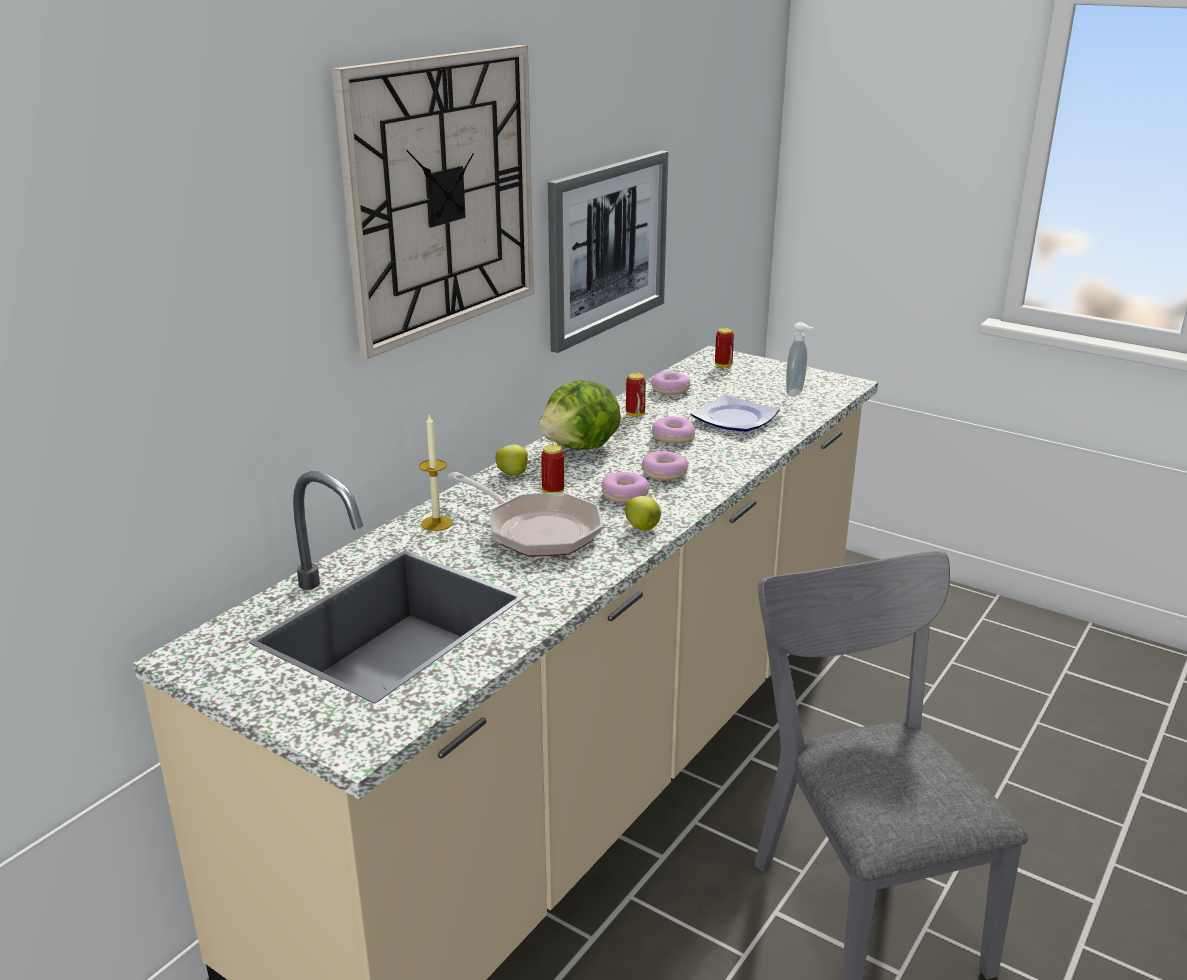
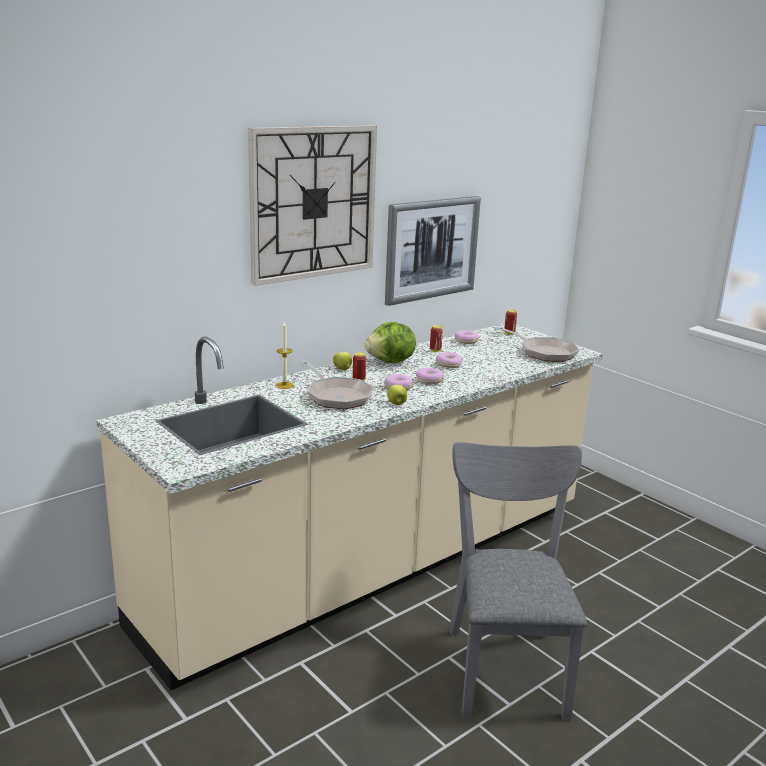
camera: 15 degrees right, 5 degrees down
(734, 418) = (493, 360): plate -> none
(796, 393) = (544, 352): soap dispenser -> frying pan

